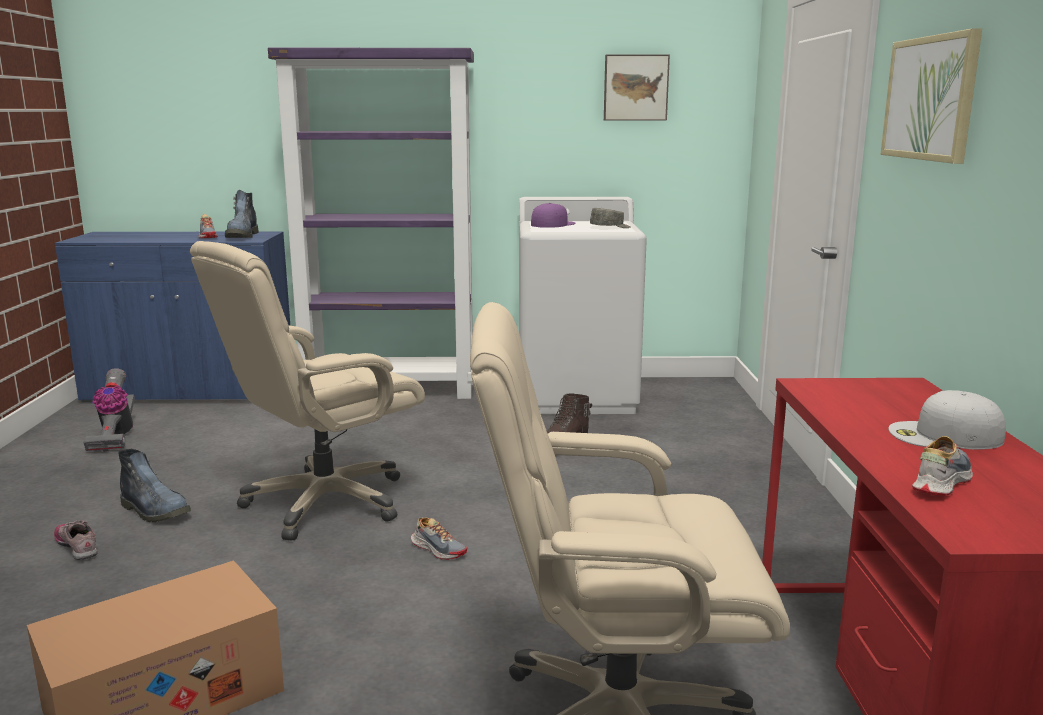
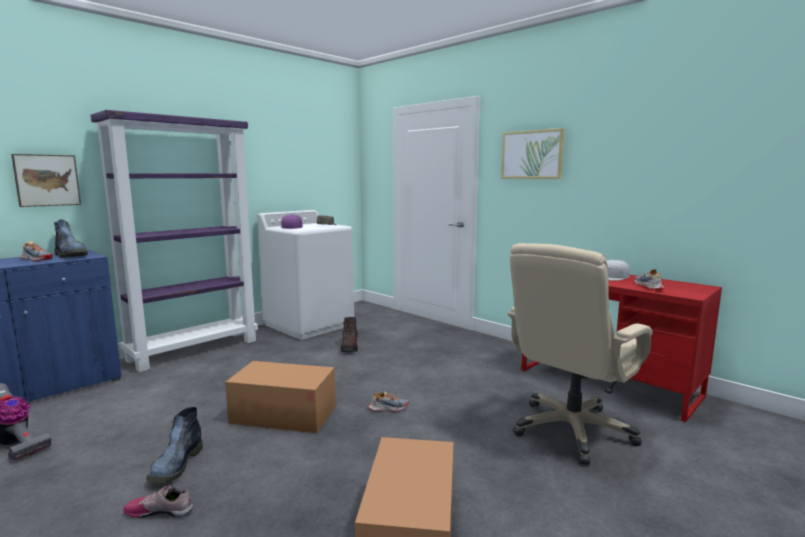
camera: 45 degrees left, 5 degrees down
(156, 511) = (176, 466): boot -> boot turned 105 degrees clockwise
(324, 502) = (283, 414): beige office chair -> cardboard box
(635, 88) = (310, 150): picture -> picture (47, 180)

